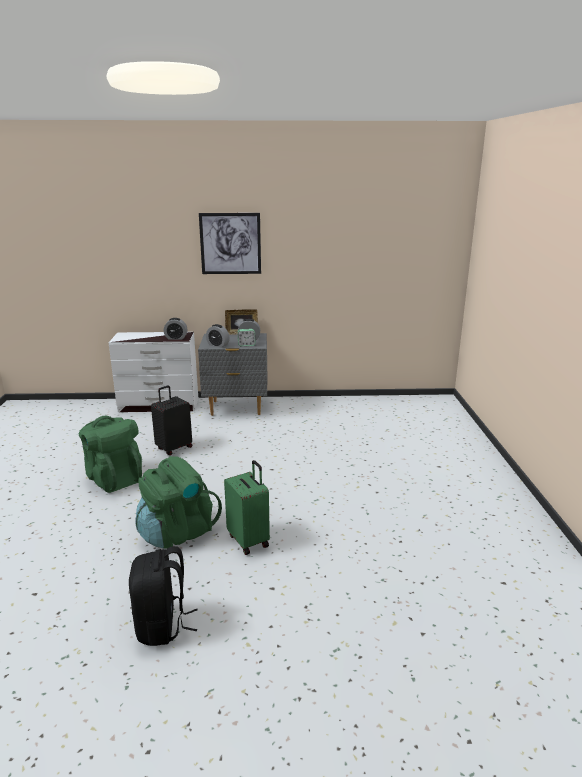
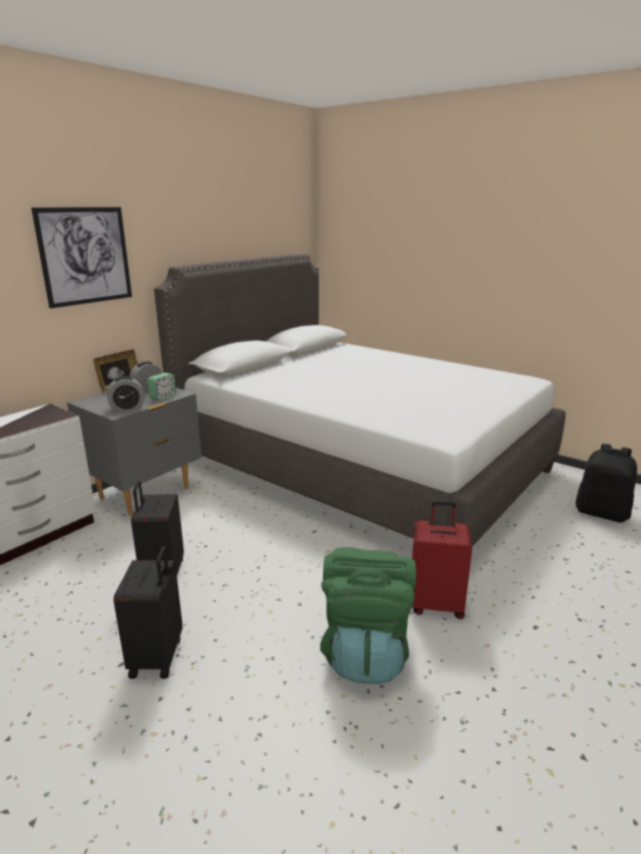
camera: 50 degrees left, 0 degrees up
(114, 478) = (158, 657): green backpack -> black suitcase
(162, 626) = (555, 744): black backpack -> black backpack (602, 513)
(176, 338) = (47, 417): alarm clock -> none
(249, 540) = (436, 604): green suitcase -> red suitcase
(380, 450) = (360, 466): none -> white bed

